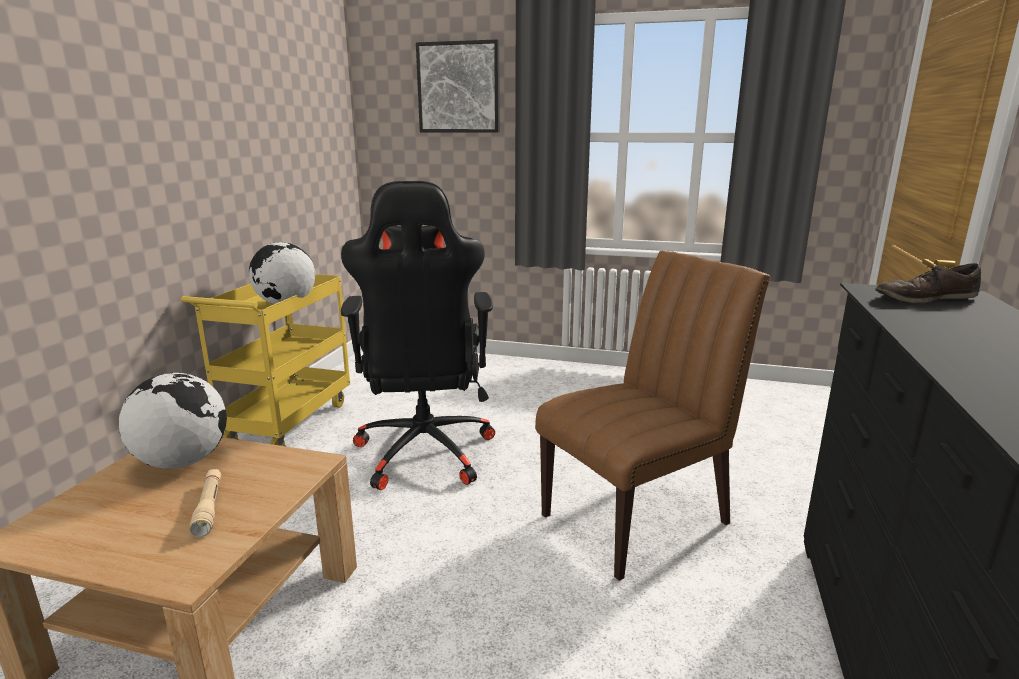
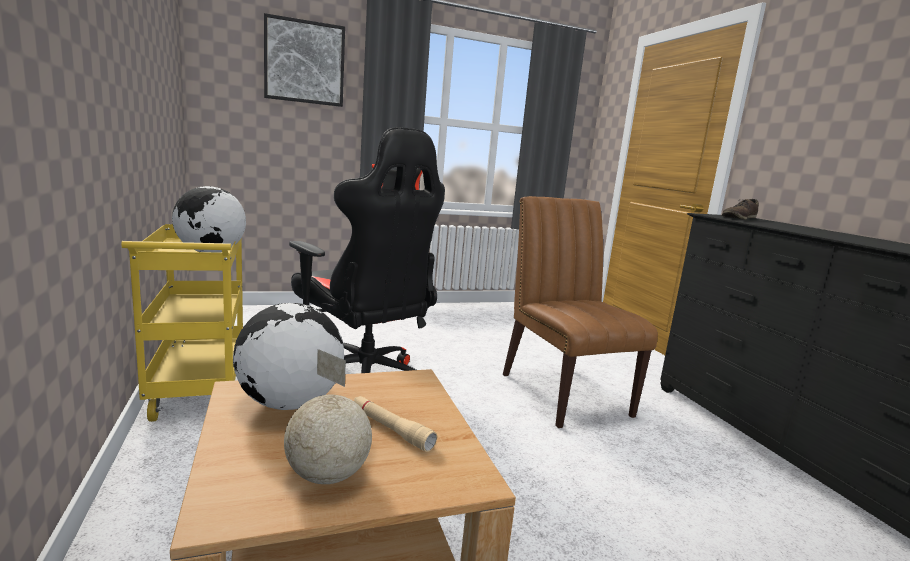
camera: 35 degrees left, 5 degrees down
(106, 533) = (327, 476): none -> globe
(635, 520) = (565, 395): brown chair -> brown chair turned 45 degrees counterclockwise

